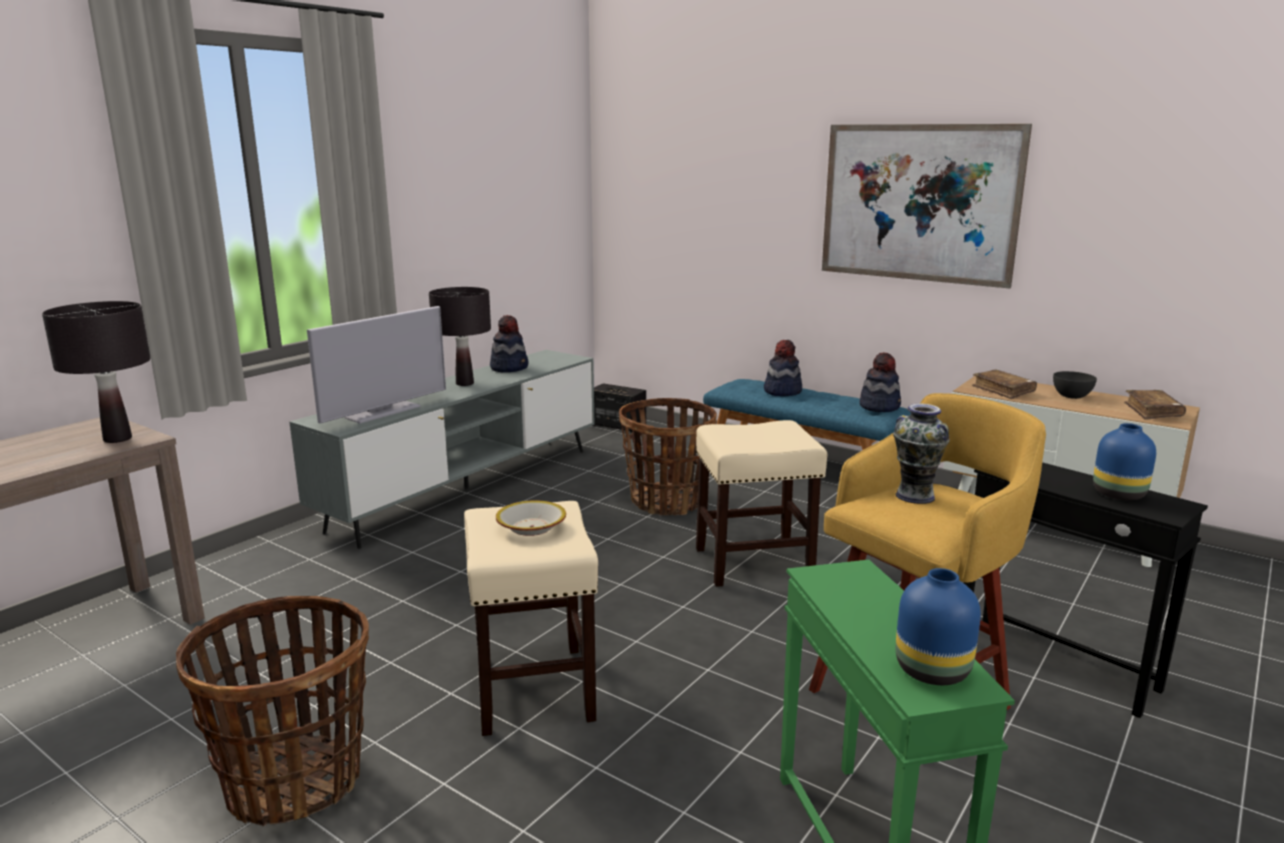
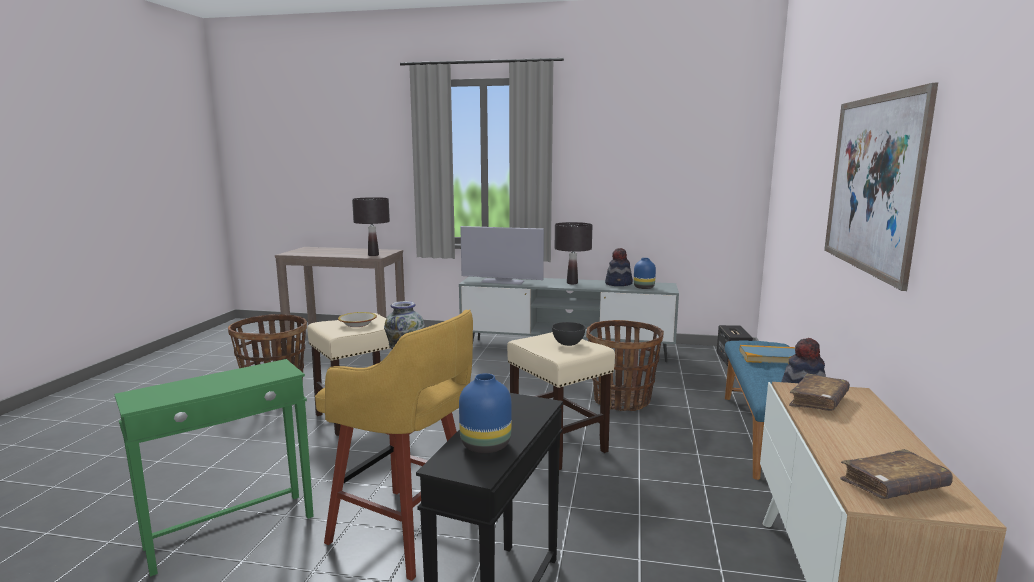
camera: 65 degrees right, 5 degrees down
(782, 391) = (770, 357): hat -> book
(934, 671) = (157, 395): blue vase -> blue vase (644, 288)
(1071, 396) = (867, 435): grey bowl -> grey bowl (568, 343)

